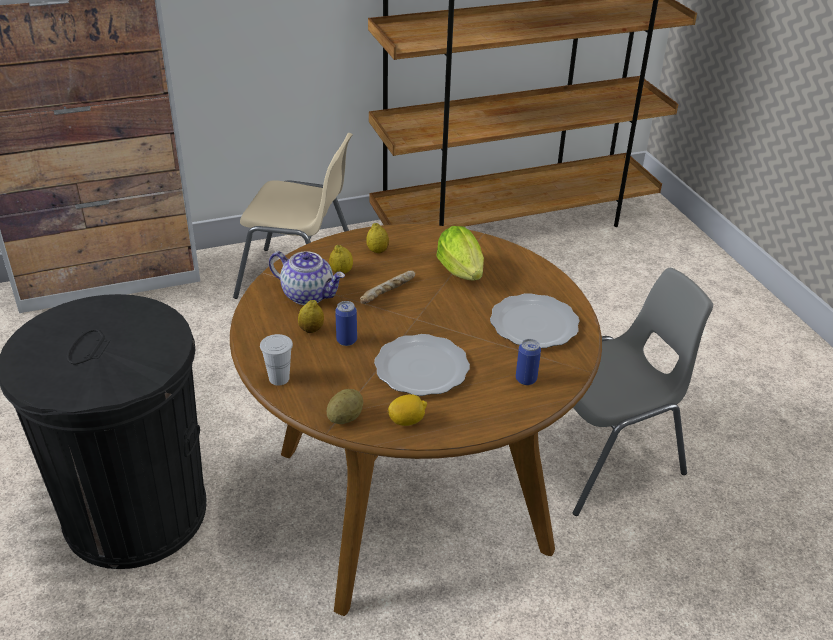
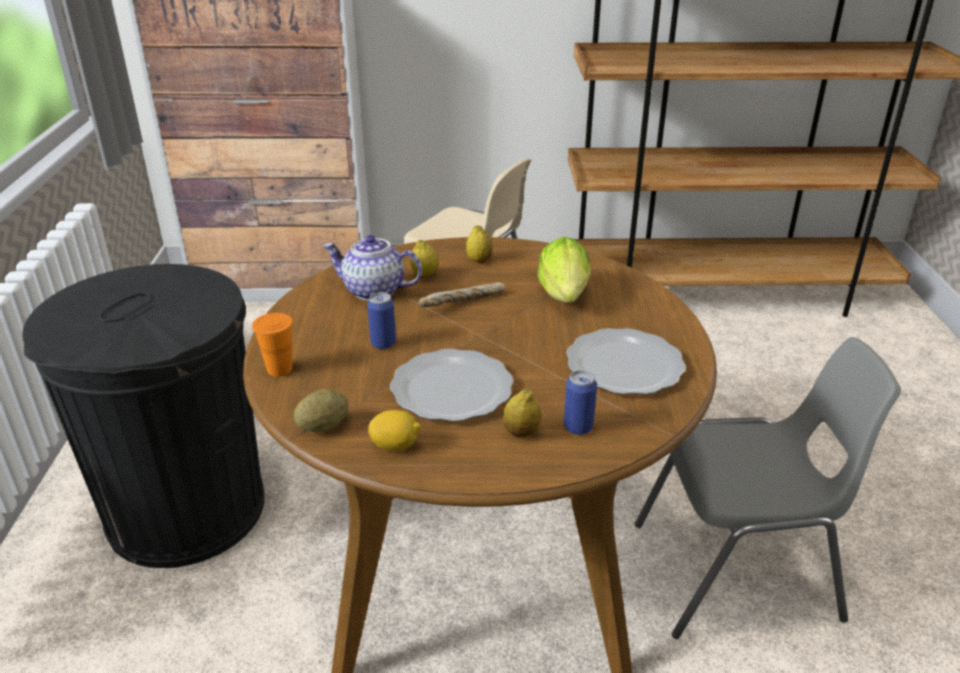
camera: 20 degrees right, 5 degrees down
(279, 378) = (279, 369): white cup -> orange cup
(308, 295) = (373, 291): teapot -> teapot turned 150 degrees clockwise
(311, 330) = (351, 326): lemon -> lemon (521, 432)

